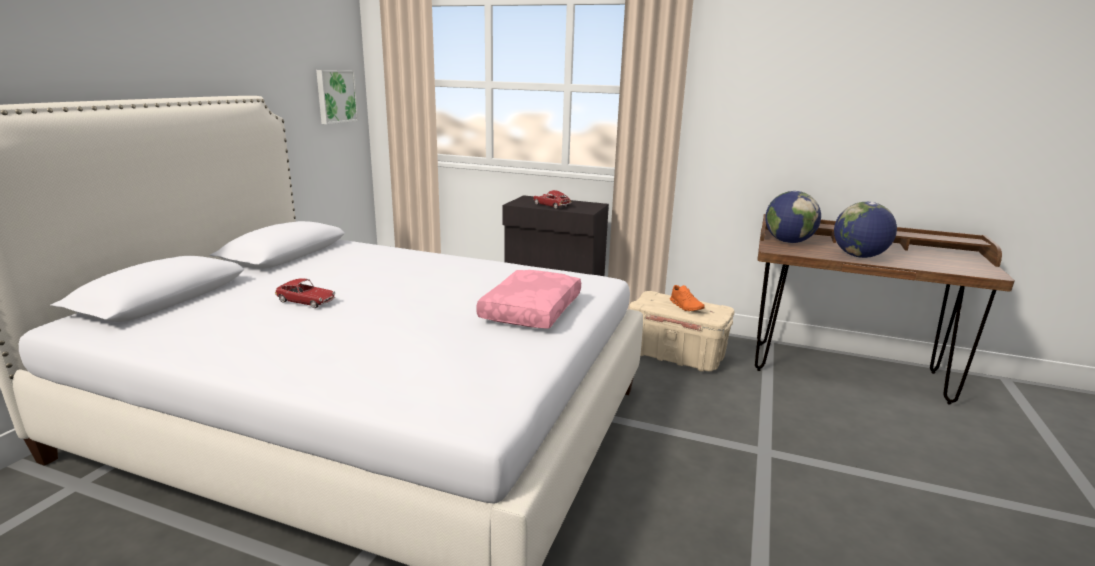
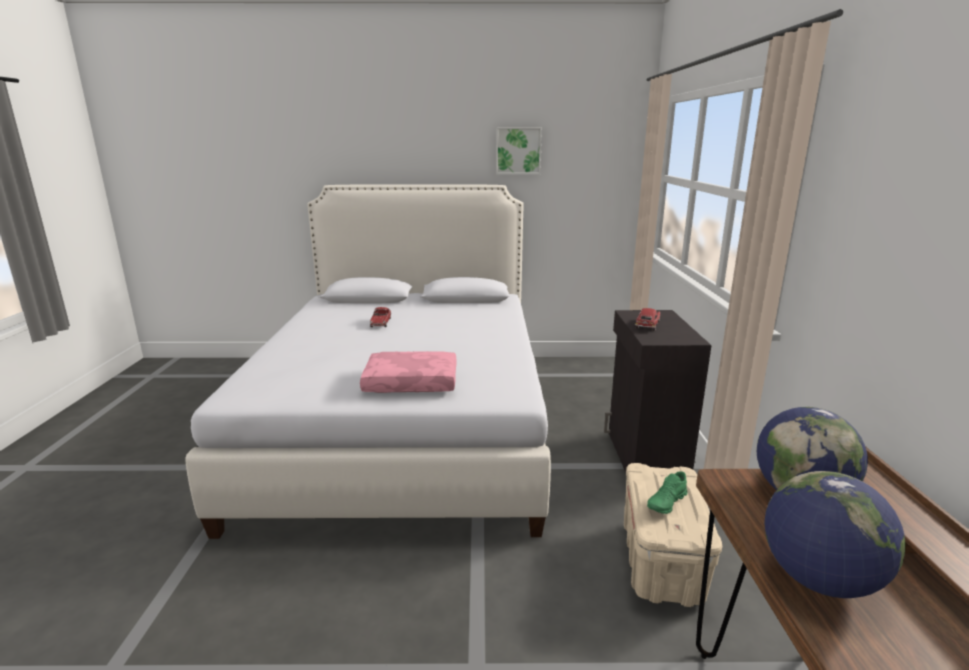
camera: 70 degrees right, 0 degrees up
(335, 96) = (602, 188): picture -> picture (518, 151)
(686, 306) = (667, 503): orange shoe -> green shoe

